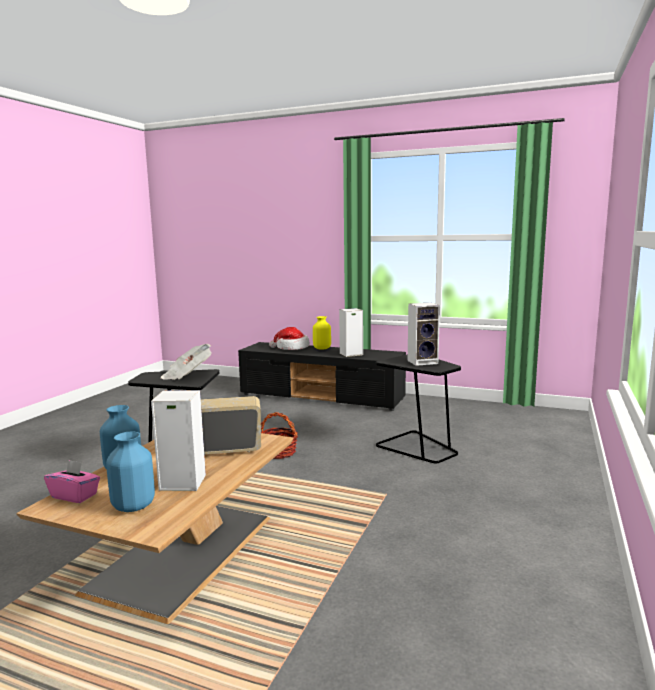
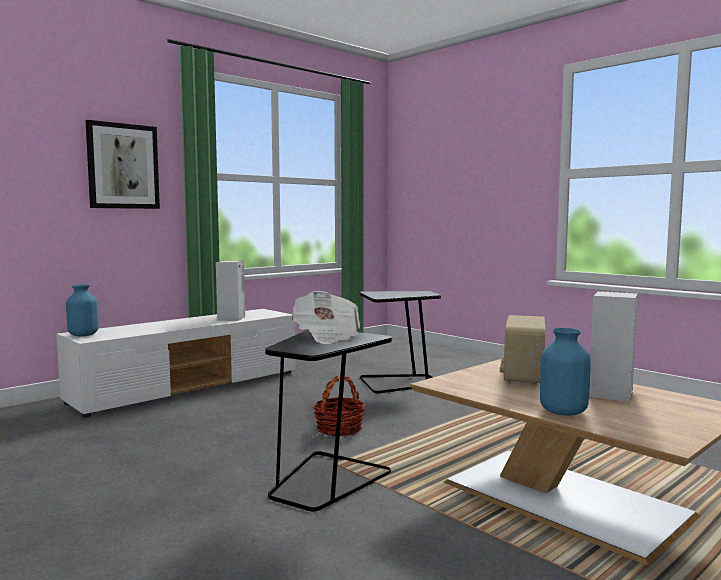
camera: 65 degrees left, 5 degrees down
(75, 496) = (639, 432): pink tissue box -> none
(133, 506) = (668, 411): blue vase -> blue vase (83, 335)
(291, 348) = (140, 328): hat -> none
(310, 235) = (123, 166): none -> picture
(321, 348) = (175, 321): yellow vase -> none
(322, 396) = (189, 387): black tv stand -> white tv stand
(423, 362) = (399, 293): speaker -> none

